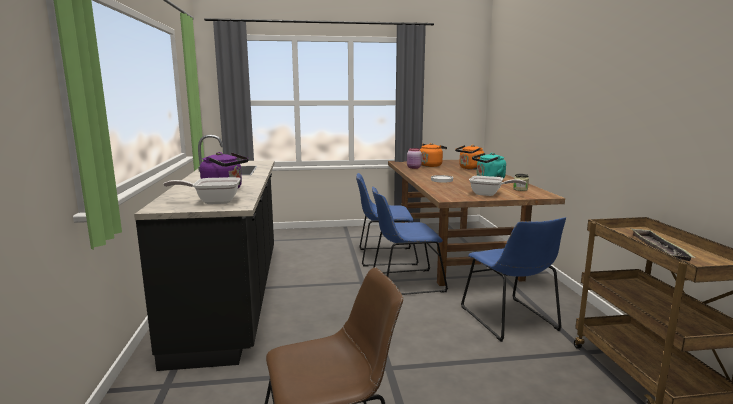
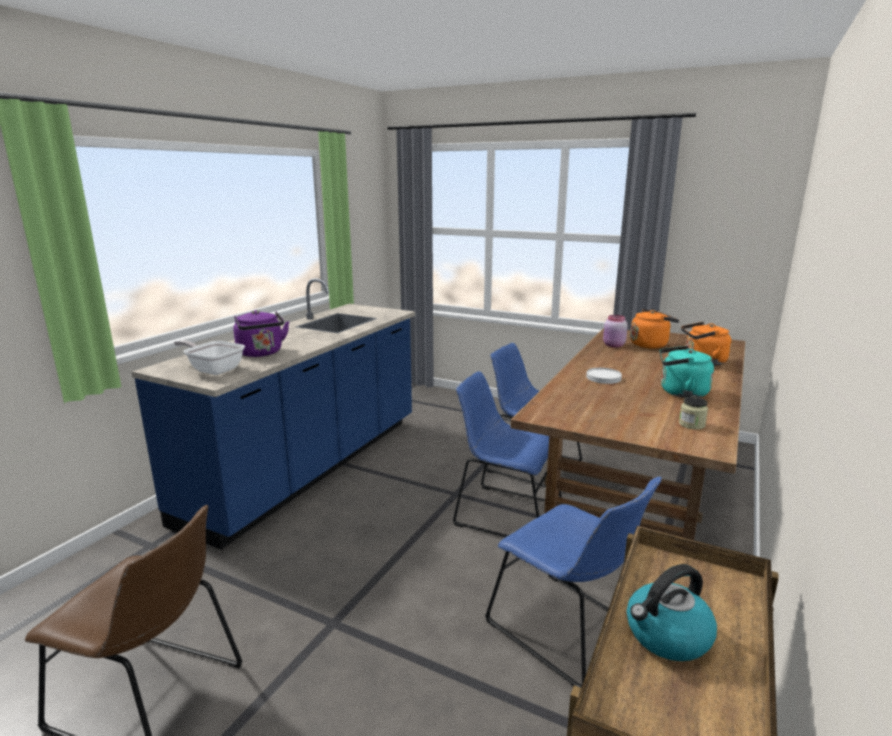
camera: 35 degrees right, 5 degrees up
(233, 297) = (310, 468): black counter -> blue counter
(489, 194) = (615, 423): frying pan -> none
(510, 320) = (569, 630): blue chair -> blue chair turned 60 degrees counterclockwise
(658, 248) = (667, 636): tray -> kettle

